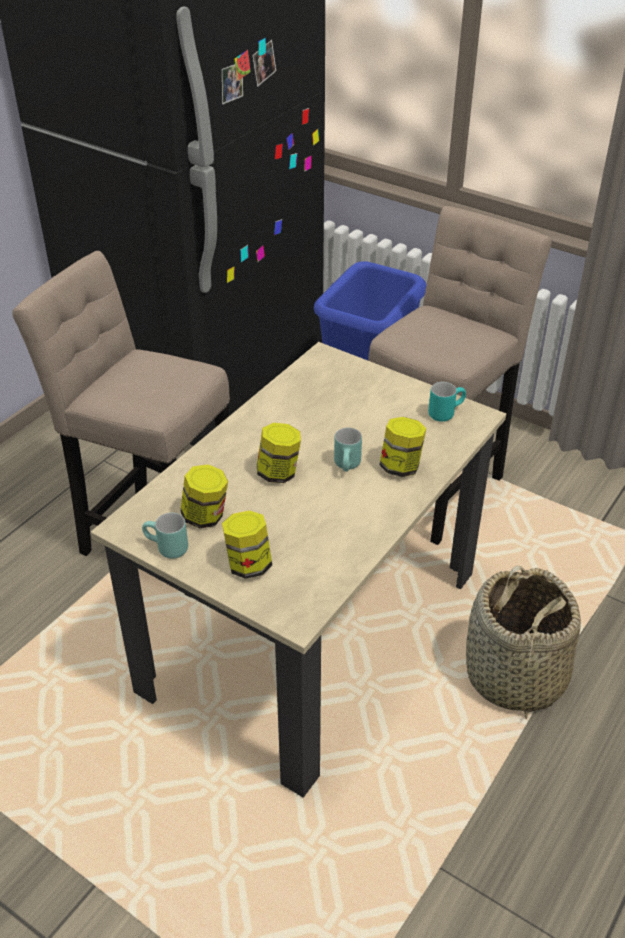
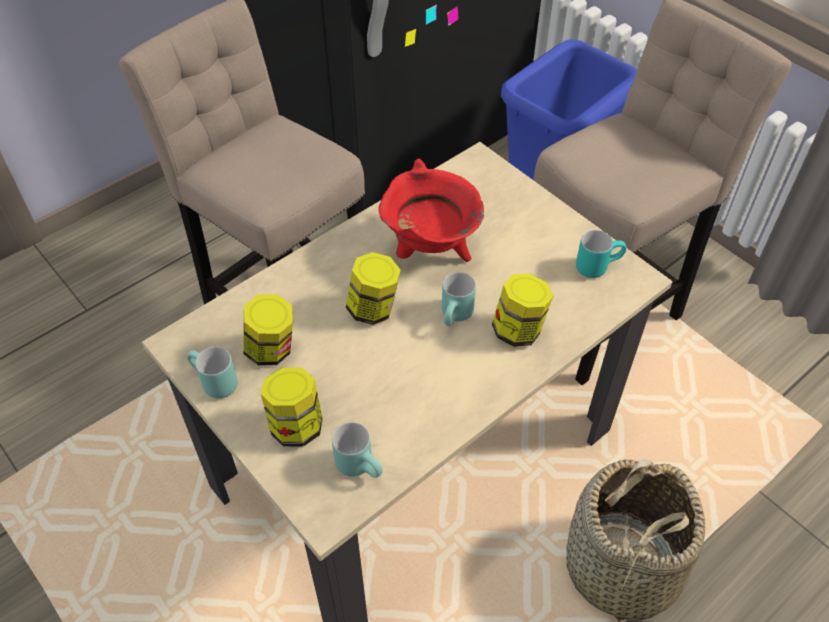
camera: 15 degrees right, 10 degrees up
(309, 424) = (431, 251): none -> red cooking pot
(313, 581) = (361, 465): none -> turquoise mug

